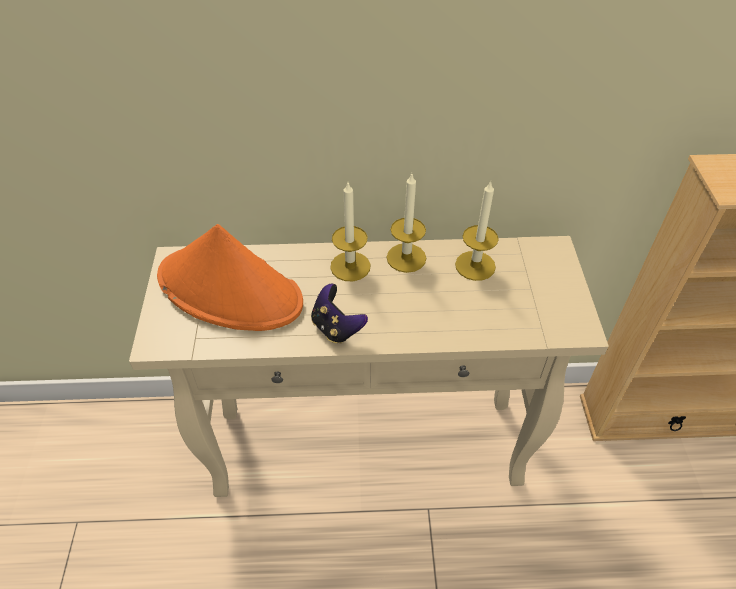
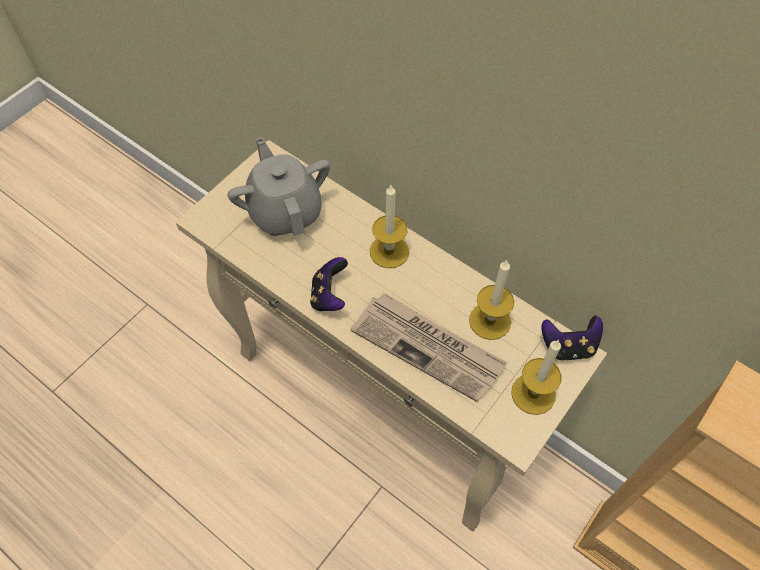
camera: 40 degrees right, 10 degrees up
(231, 290) = (285, 211): orange hat -> grey teapot
(406, 258) = (440, 274): candle -> candle (533, 393)
(452, 312) = (428, 347): none -> newspaper
(543, 248) = (568, 347): none -> game controller

